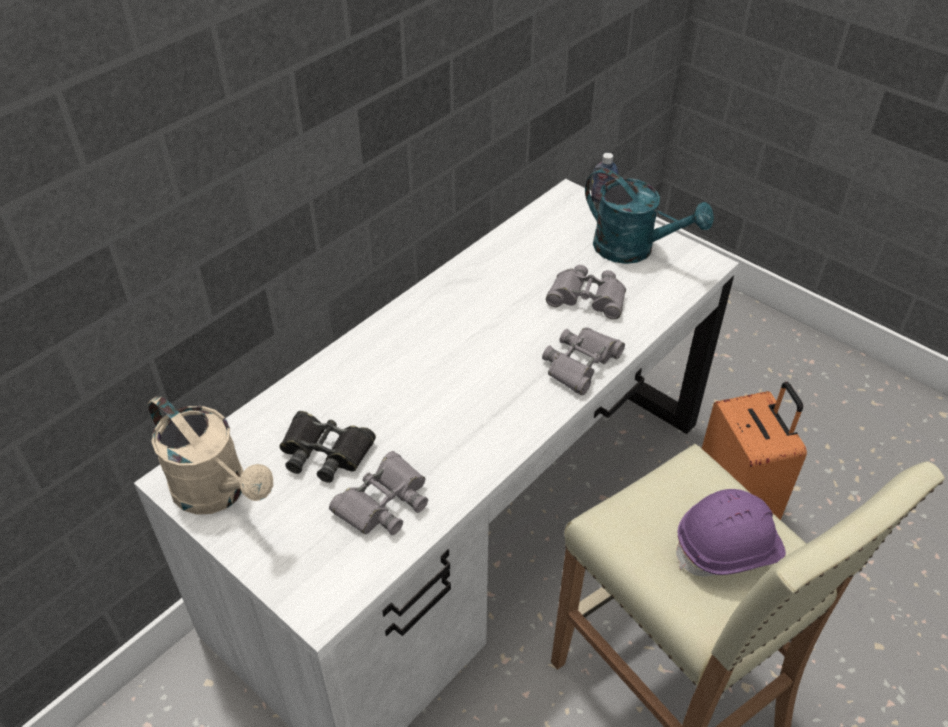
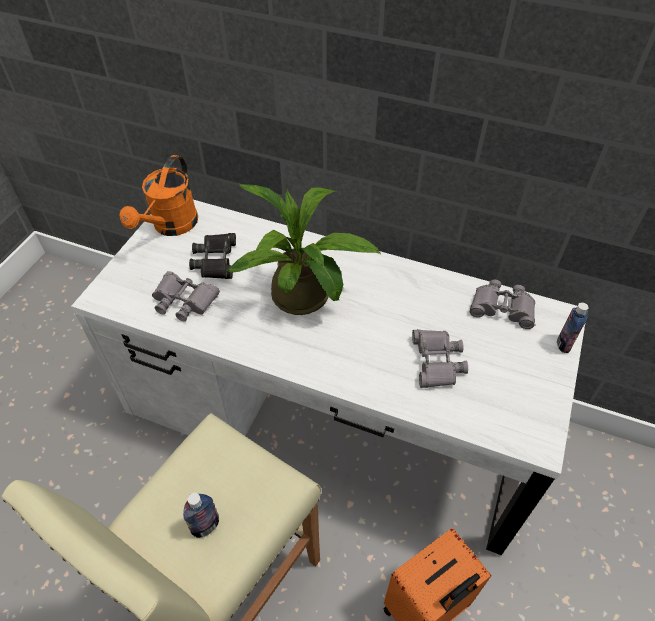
camera: 70 degrees right, 5 degrees up
(218, 492) = (171, 226): beige watering can -> orange watering can
(448, 376) = (306, 299): none -> potted plant
(581, 364) = (356, 375): grey binoculars -> grey binoculars (502, 308)
(634, 249) = (521, 381): turquoise watering can -> none
(728, 549) = (206, 526): purple hard hat -> bottle

